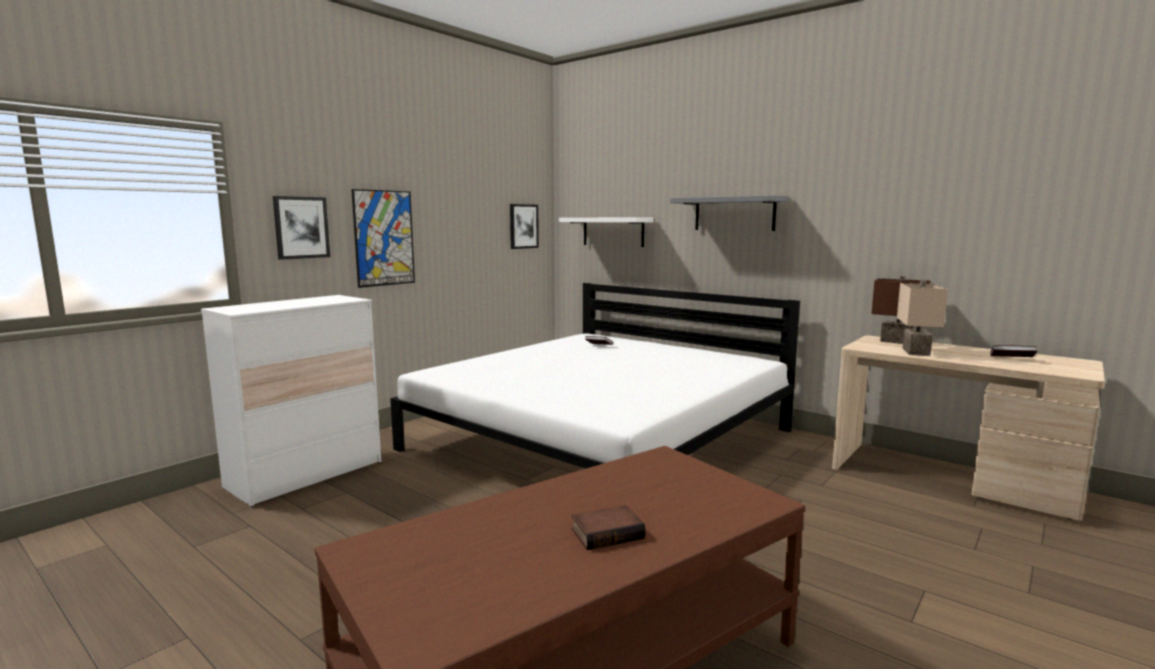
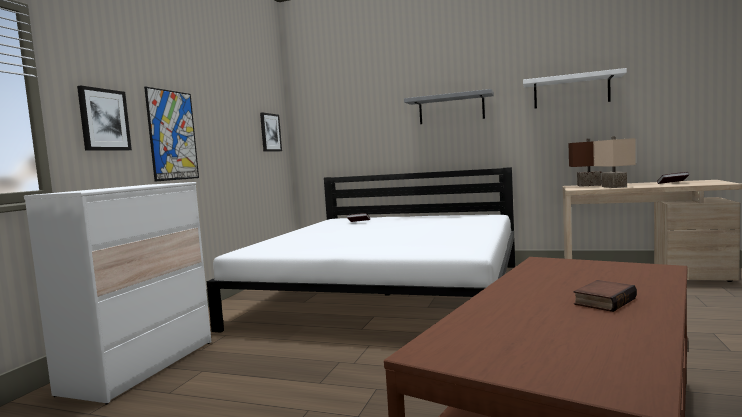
camera: 20 degrees left, 5 degrees down
(613, 231) = (346, 133): white shelf -> white shelf (571, 91)

